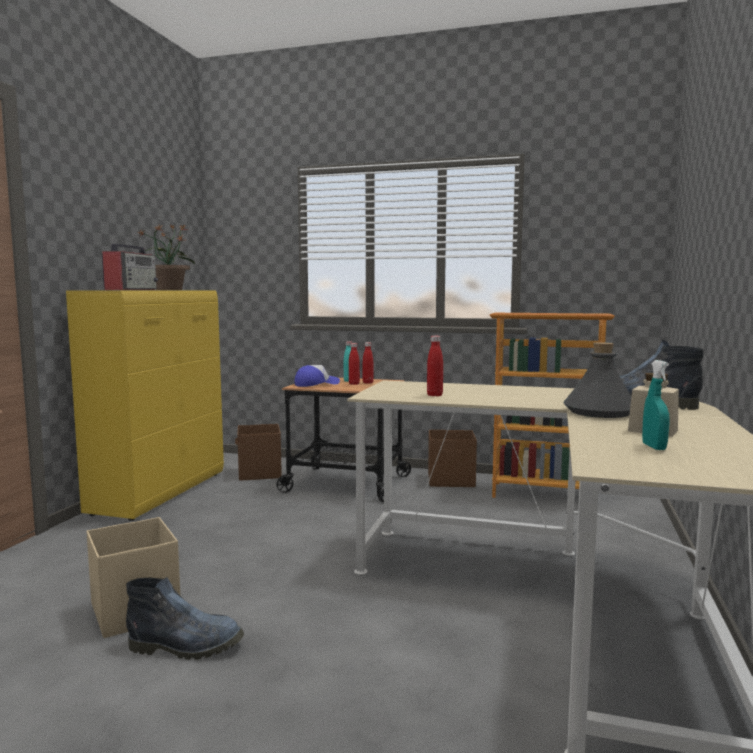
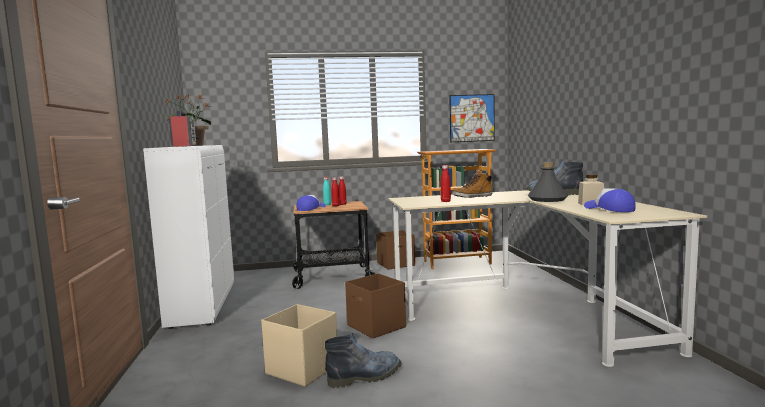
camera: 25 degrees left, 0 degrees up
(160, 492) = (203, 305): yellow cabinet -> white cabinet
(259, 473) = (261, 281): brown storage box -> brown storage box (376, 327)
(497, 392) = (472, 197): none -> boot
(601, 262) = (472, 118): none -> picture
(654, 447) = (609, 209): turquoise spray bottle -> cap

